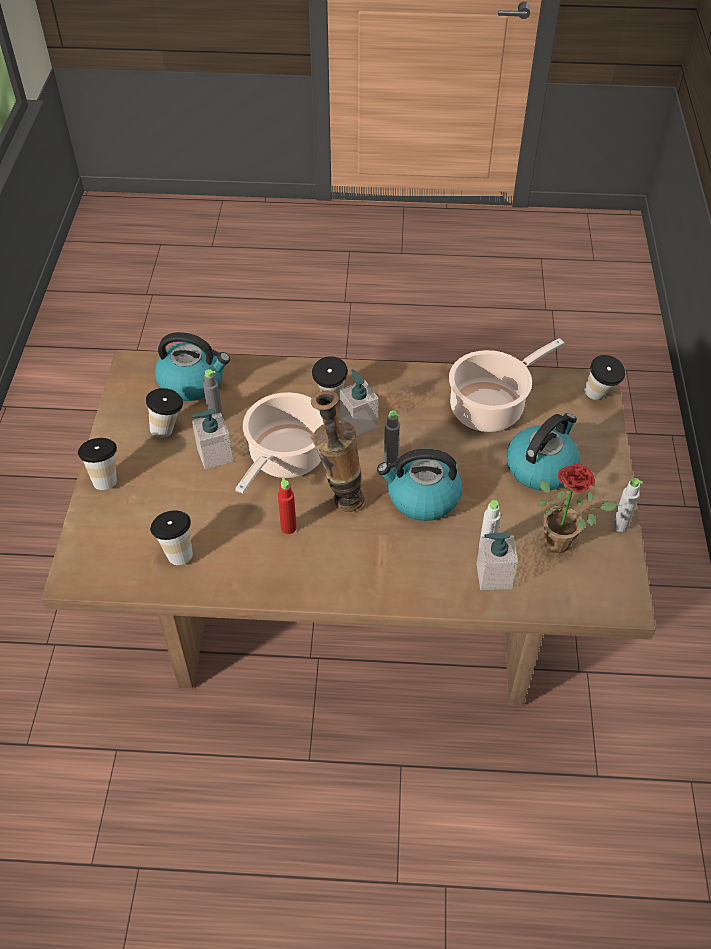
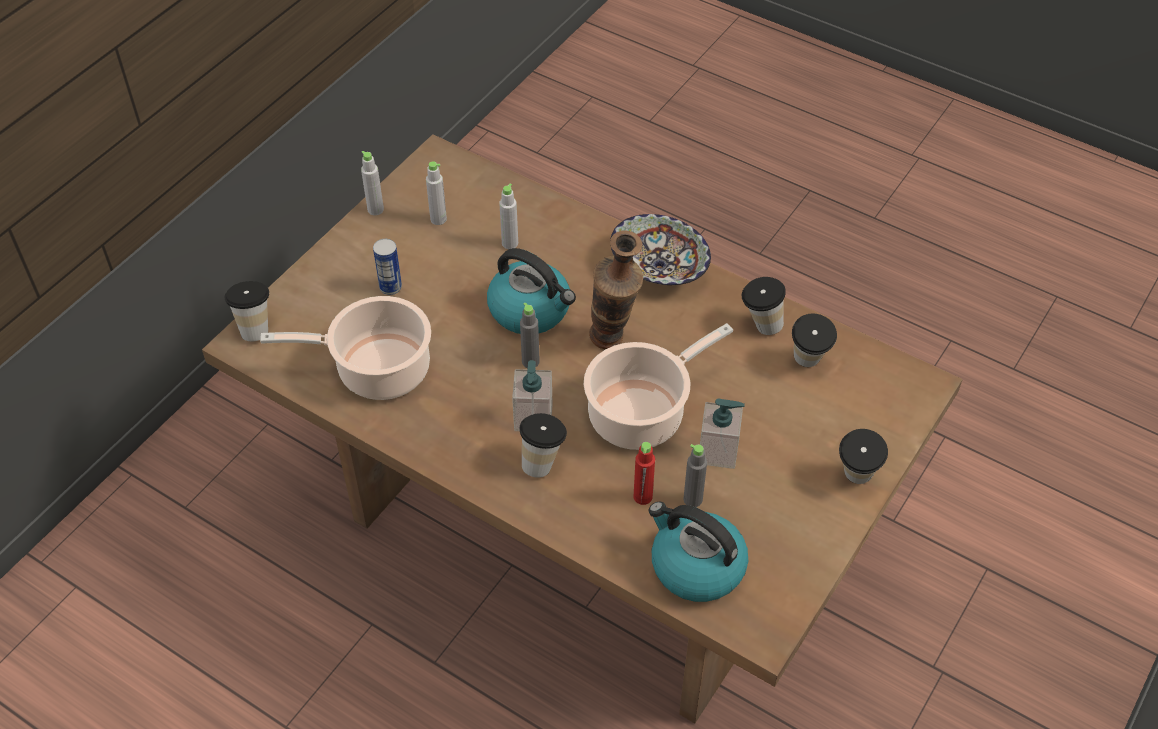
camera: 150 degrees left, 0 degrees up
(169, 429) = (756, 510): cup -> cup (760, 326)
(288, 527) = (683, 339): red bottle -> red bottle (642, 497)
(347, 583) = (659, 268): none -> bowl
(493, 576) = (525, 219): soap dispenser -> none
(541, 467) = (390, 287): kettle -> can
(563, 541) = (438, 219): potted plant -> grey bottle

